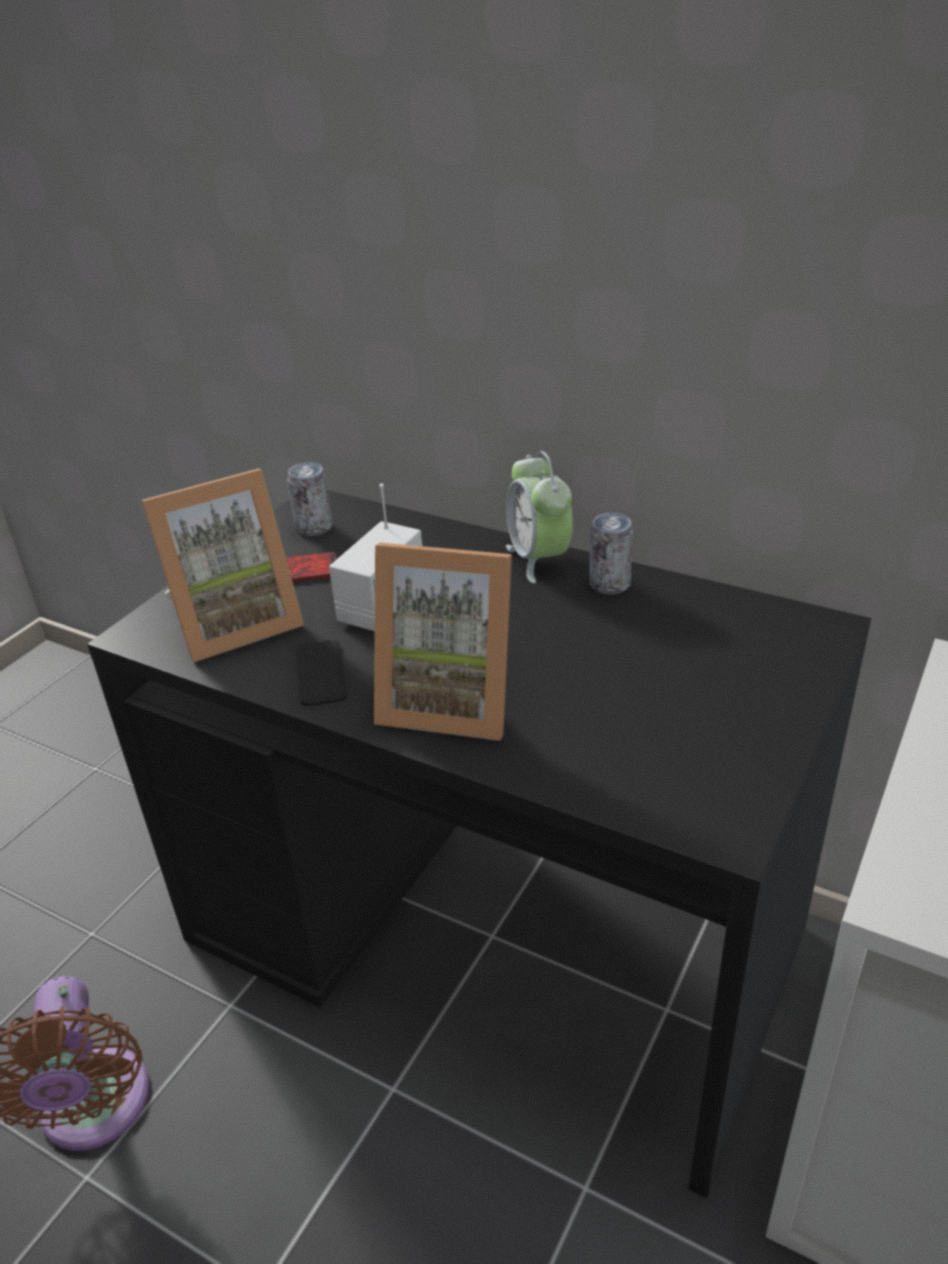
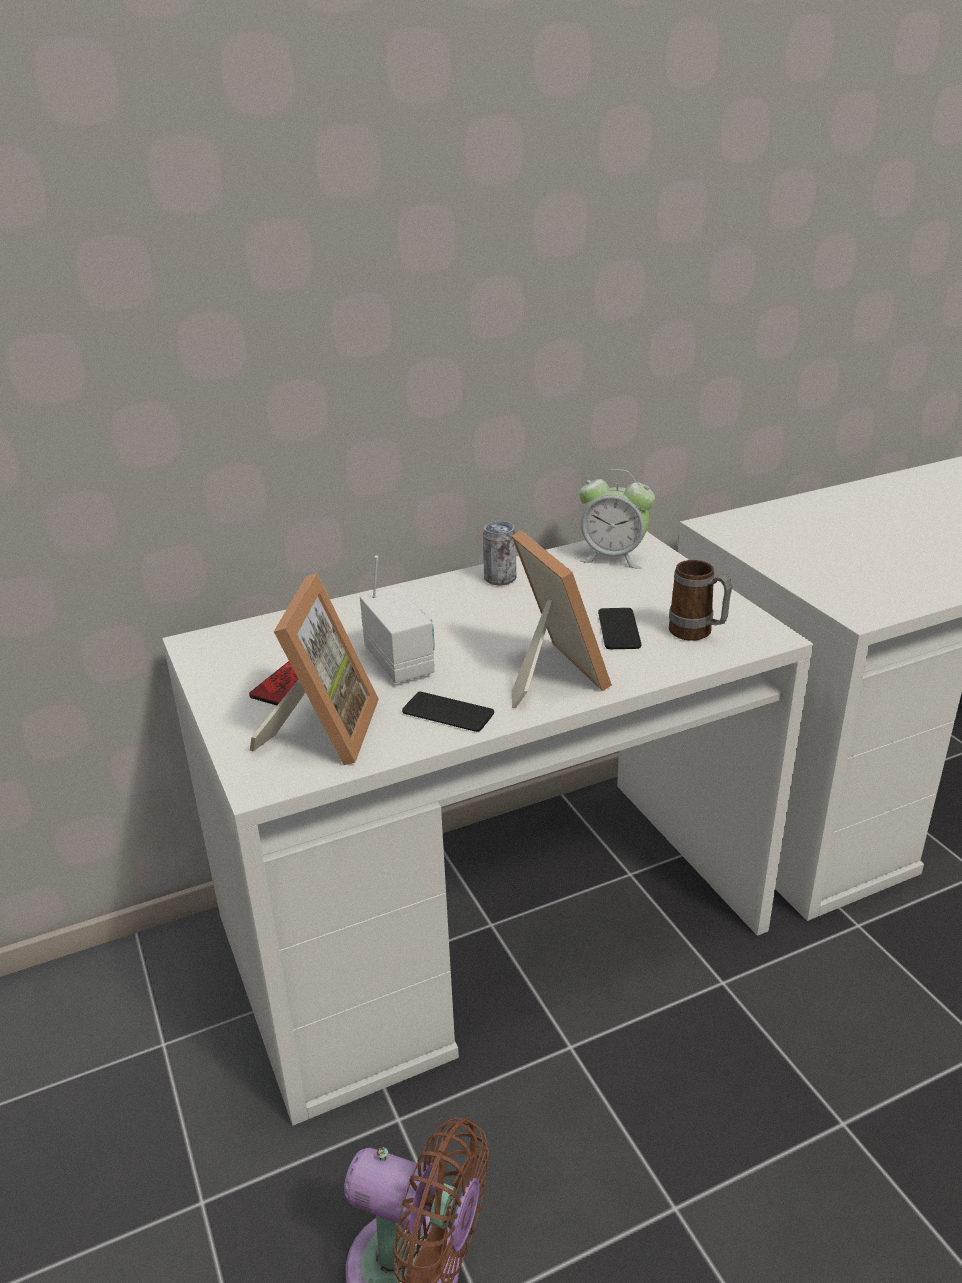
camera: 55 degrees left, 5 degrees down
(314, 528) = (238, 655): can -> none
(450, 701) = (548, 675): picture frame -> picture frame turned 75 degrees counterclockwise
(491, 933) = (489, 923): black desk -> white desk
(539, 559) = (434, 589): alarm clock -> alarm clock (613, 557)
(598, 706) = (619, 629): none -> phone
(658, 769) = (697, 634): none -> mug

